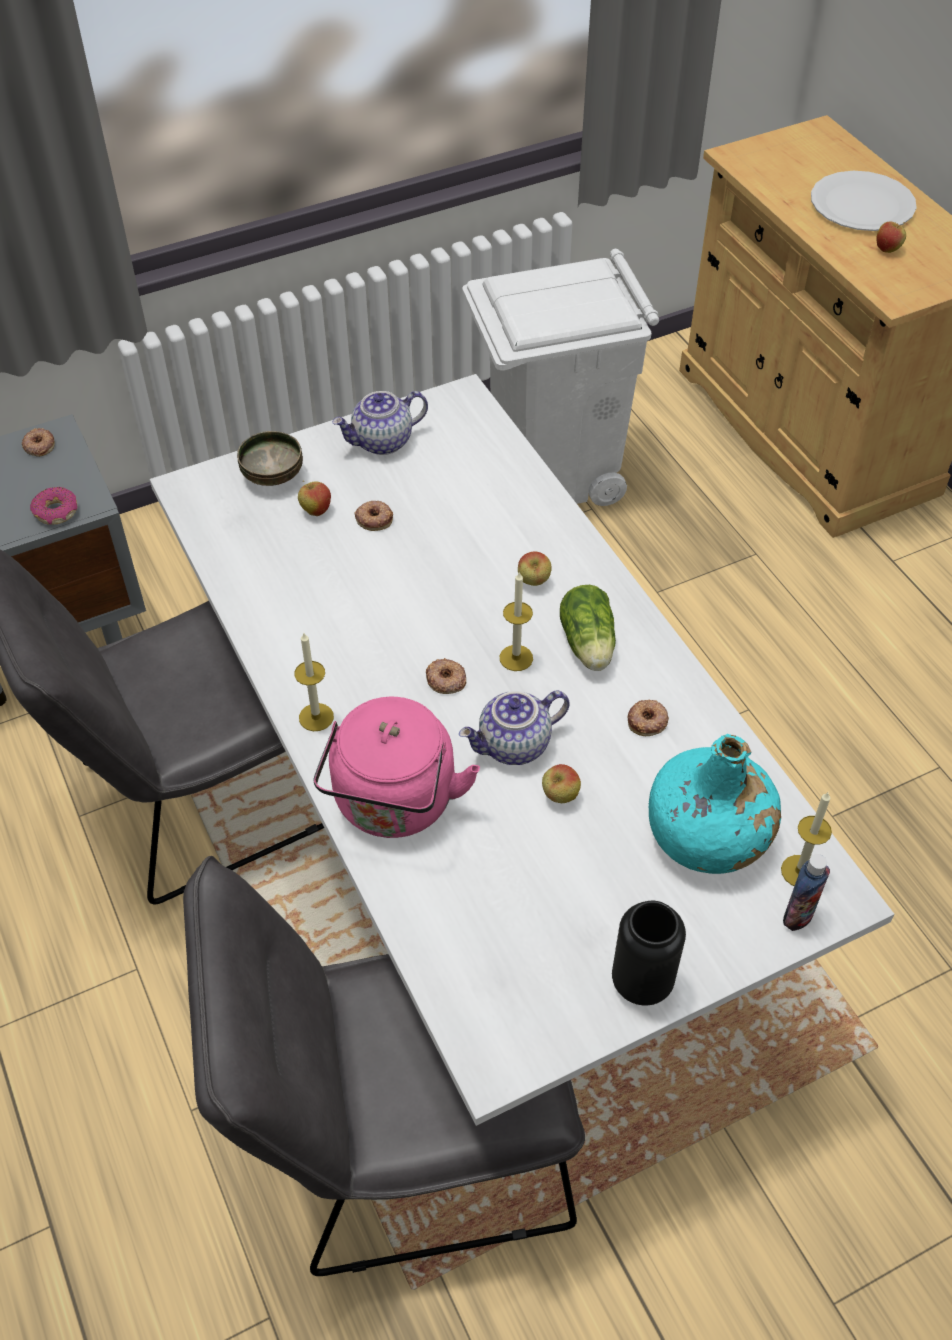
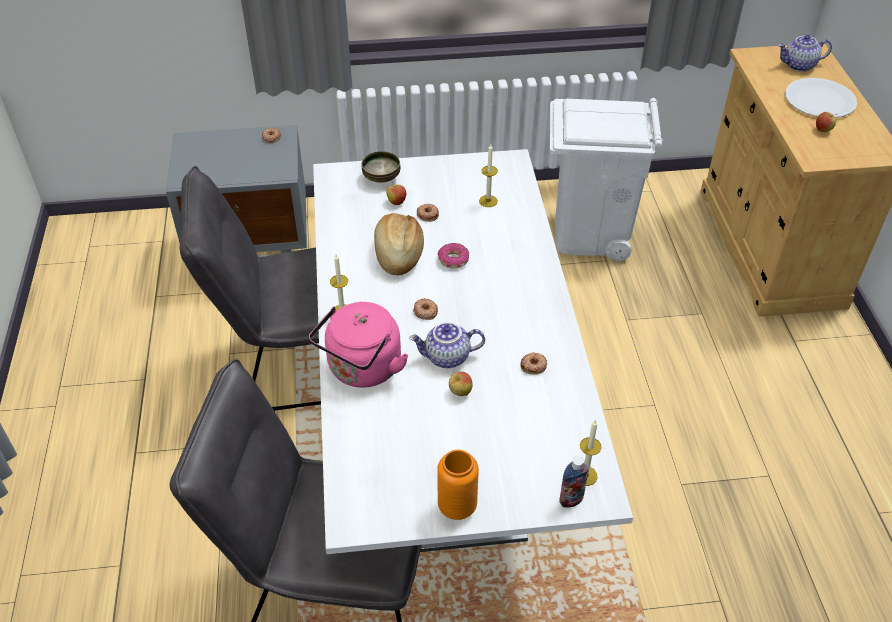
camera: 20 degrees right, 5 degrees down
(56, 512) = (264, 174): donut -> donut (453, 260)
(358, 596) = (397, 254): none -> bread
(382, 442) = (453, 174): teapot -> teapot (799, 65)
(516, 658) = (472, 310): candle -> candle (488, 201)
(533, 582) = (504, 271): apple -> none
(588, 646) = (519, 315): lettuce -> none
(642, 982) = (457, 507): black vase -> orange vase
(707, 835) = (538, 438): turquoise bottle -> none

